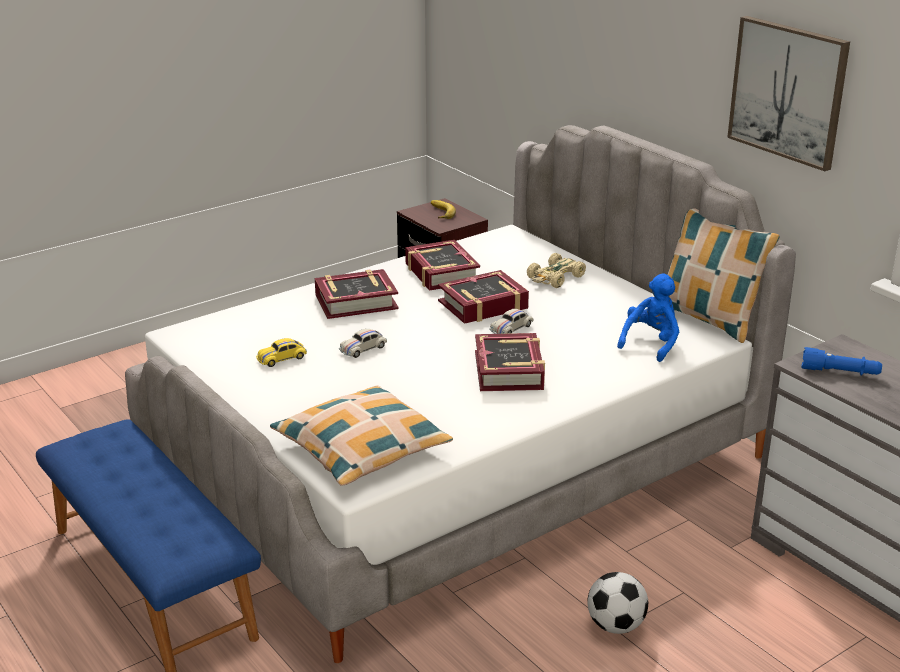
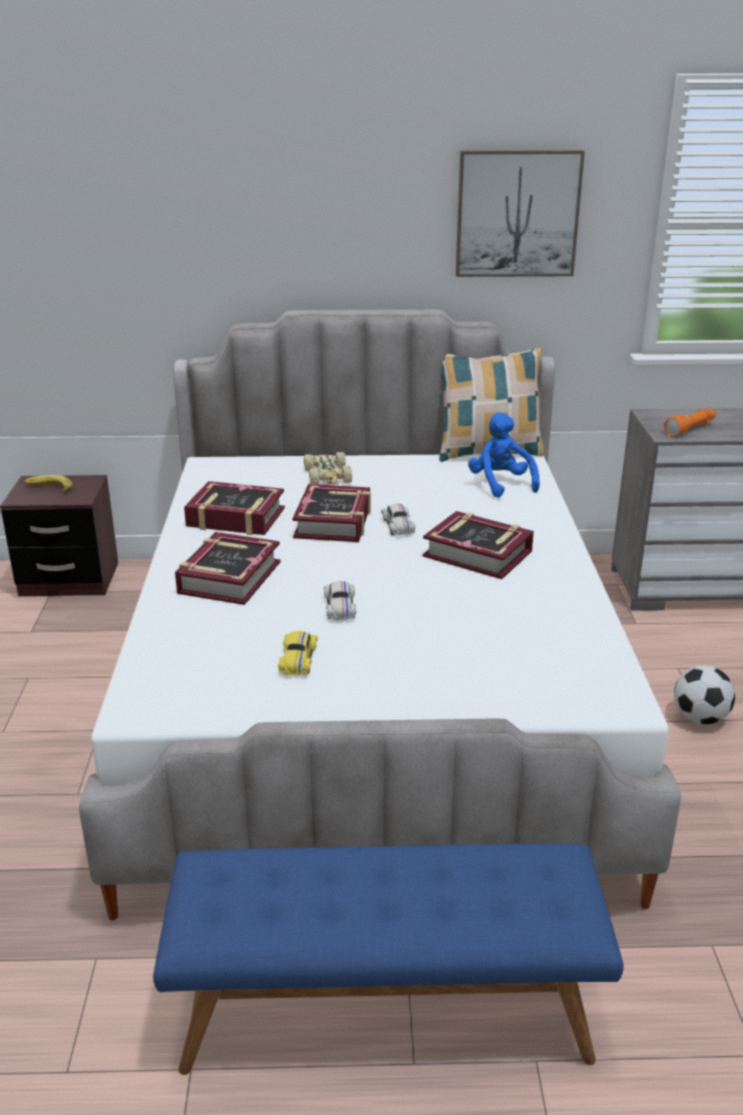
camera: 55 degrees left, 0 degrees up
(361, 448) = (550, 675): pillow -> none
(840, 372) = (691, 429): blue flashlight -> orange flashlight

